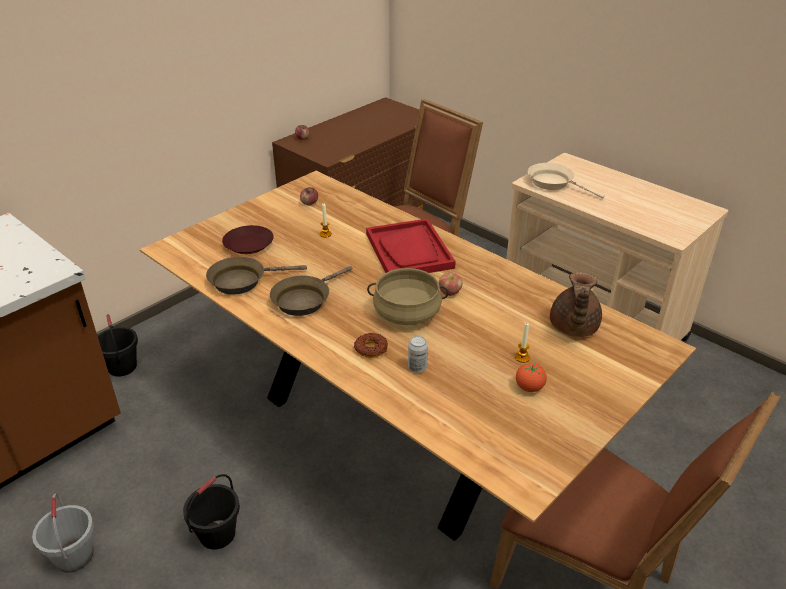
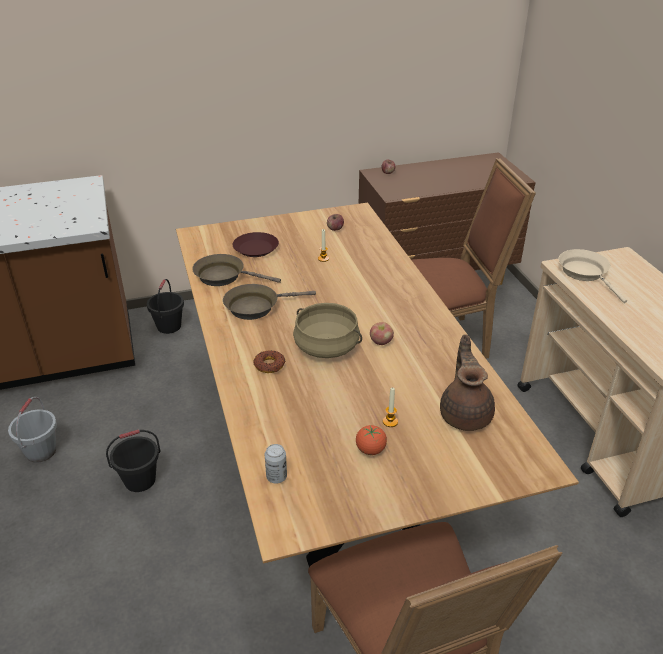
camera: 30 degrees right, 0 degrees up
(409, 251) = (380, 294): red tray -> none
(417, 368) = (291, 395): can -> can (276, 477)
(572, 328) = (465, 414): brown teapot -> brown teapot turned 135 degrees clockwise

